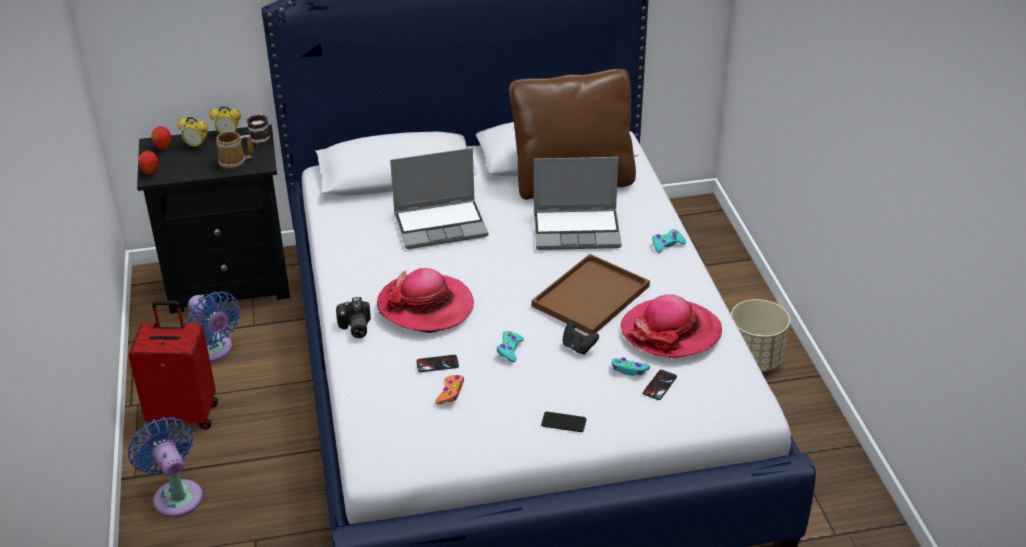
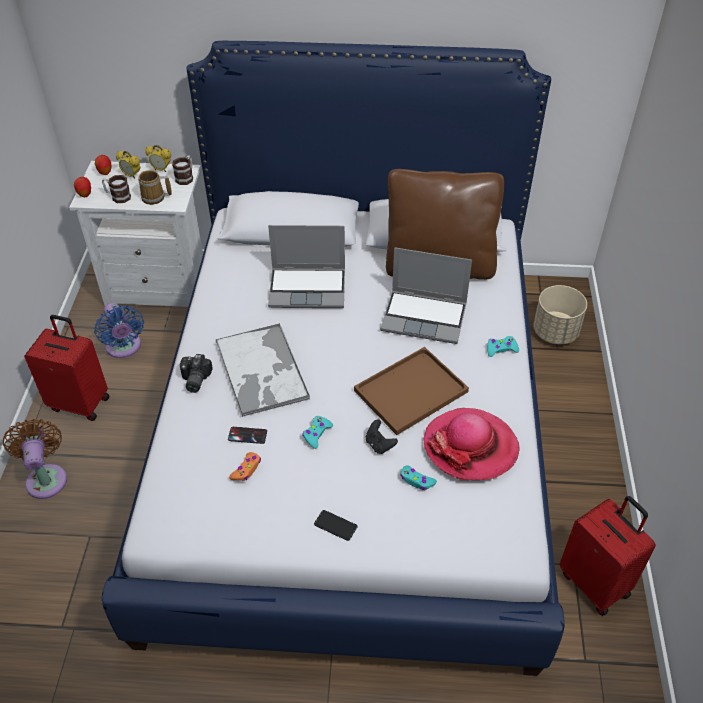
camera: 15 degrees right, 10 degrees up
(176, 495) = (46, 477): blue fan -> brown fan
(190, 168) = (117, 197): none -> mug
(230, 281) = (160, 286): black nightstand -> white nightstand
(426, 306) = (262, 371): hat -> tray
(659, 385) = (438, 505): phone -> none
(754, 359) = (570, 455): beige planter -> beige planter (555, 332)
(820, 466) = (595, 583): none -> red suitcase

